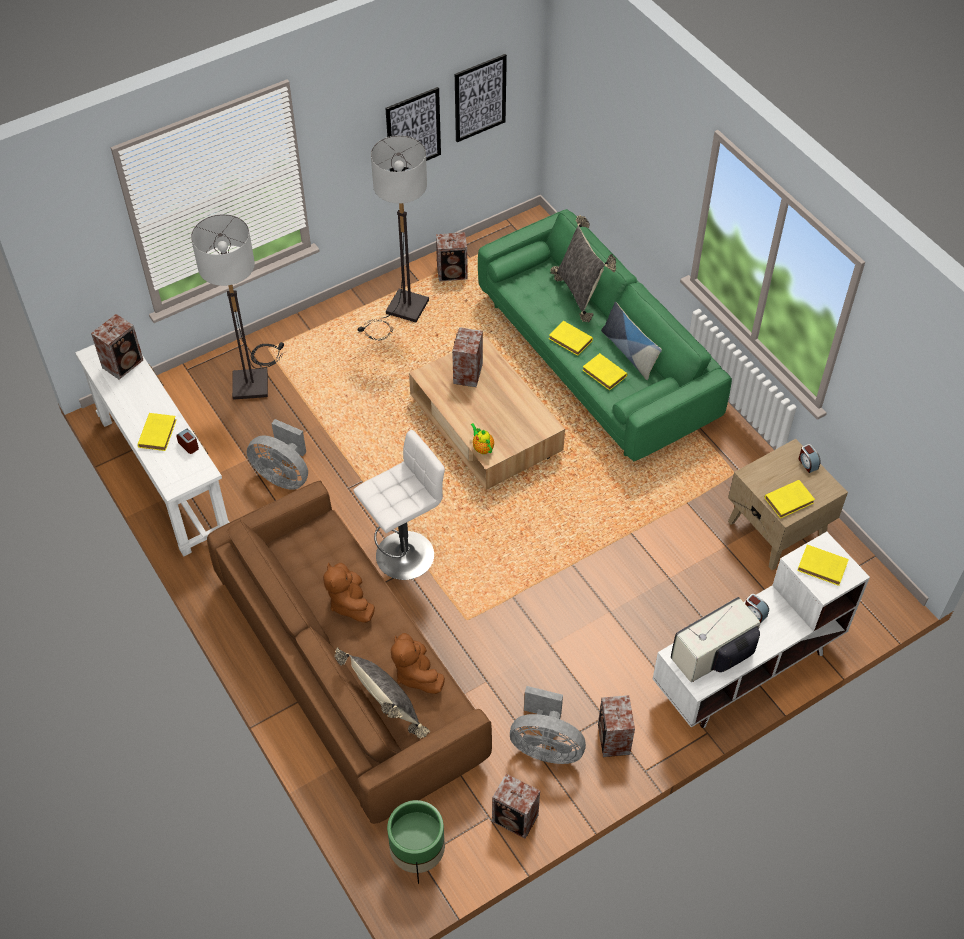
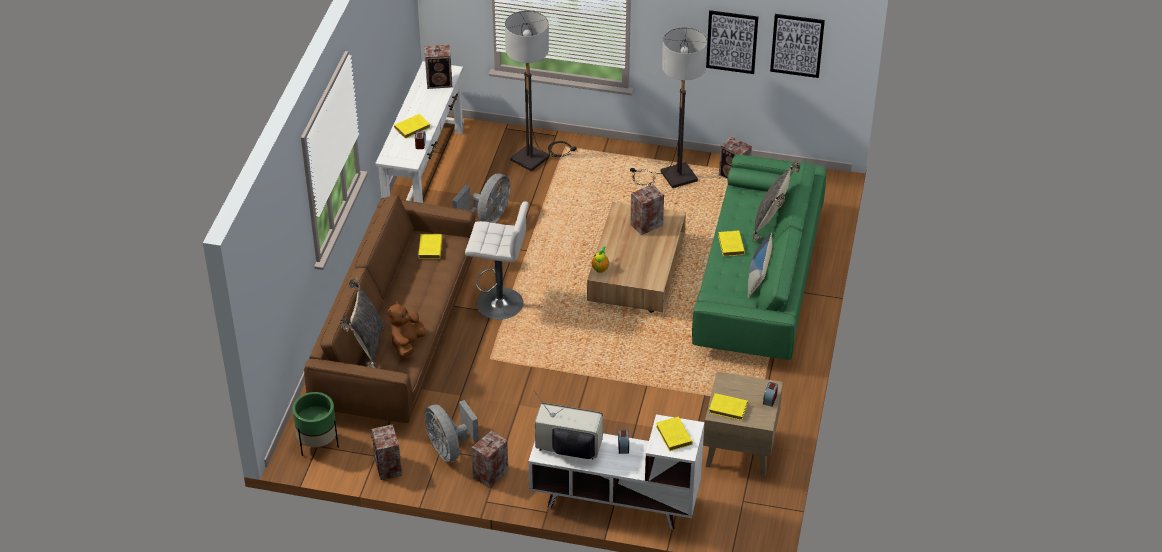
camera: 45 degrees right, 10 degrees down
(283, 475) = (487, 218): grey fan -> grey fan turned 135 degrees counterclockwise
(350, 603) = (418, 288): brown plush toy -> none
(605, 374) = (726, 277): yellow book -> yellow book (430, 249)

